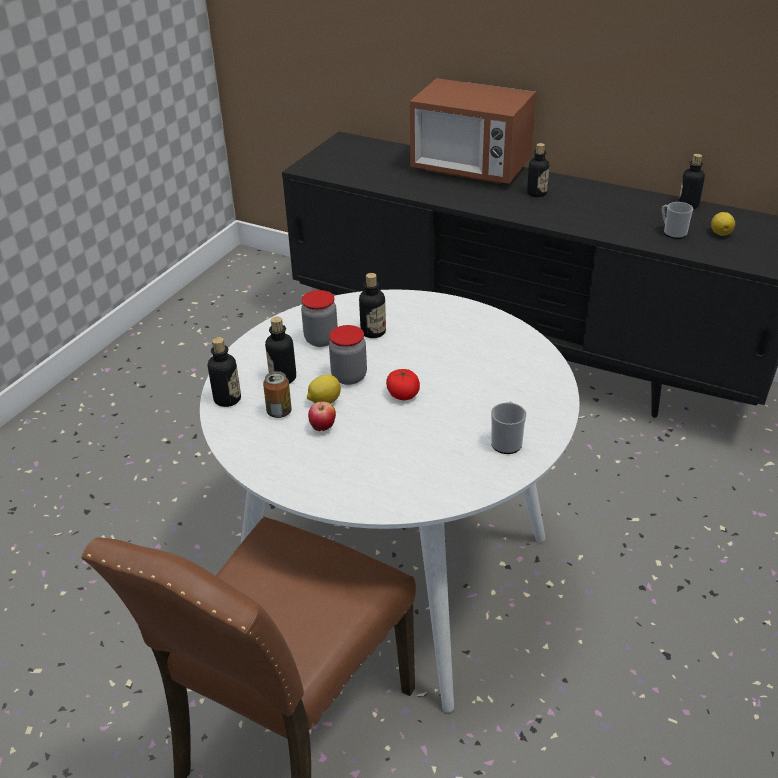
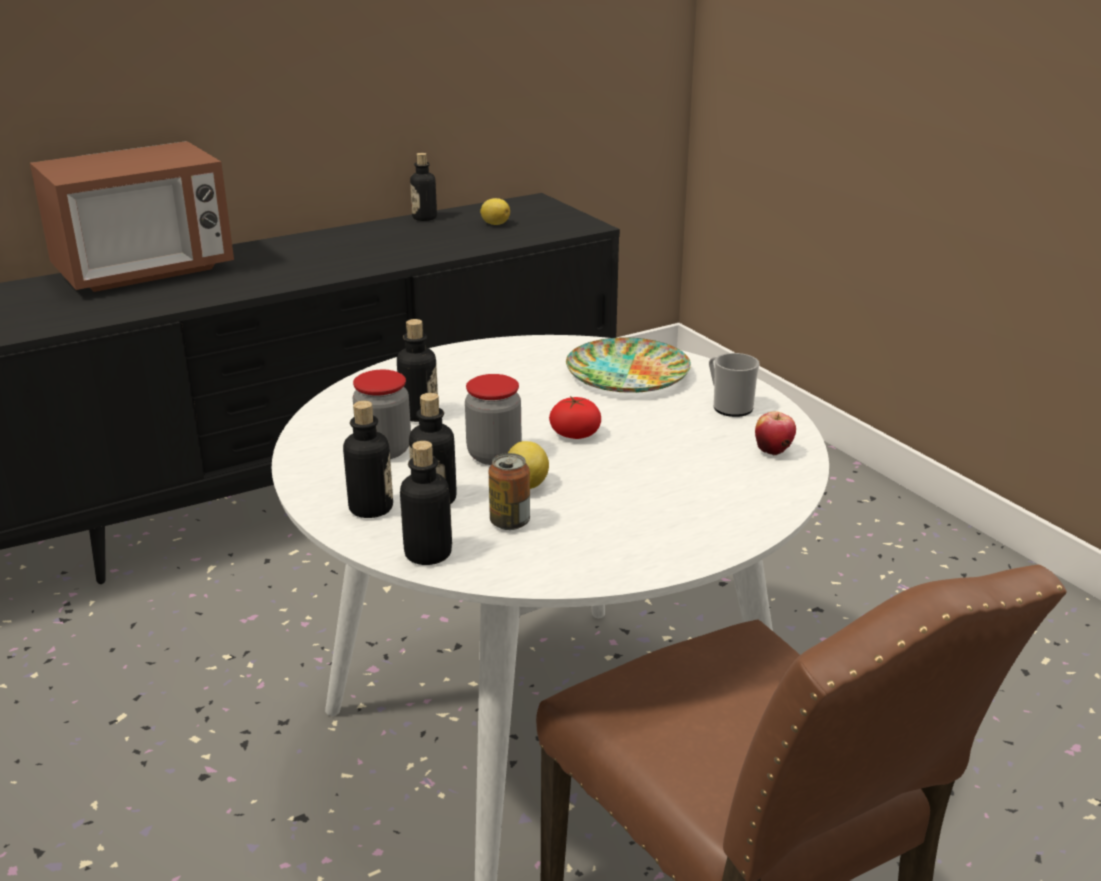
camera: 60 degrees left, 10 degrees down
(323, 428) = (583, 501): apple -> apple (773, 452)
(510, 382) = (626, 374): none -> plate
(536, 193) = (270, 261): bottle -> bottle (371, 508)
(672, 232) = (460, 238): mug -> none

